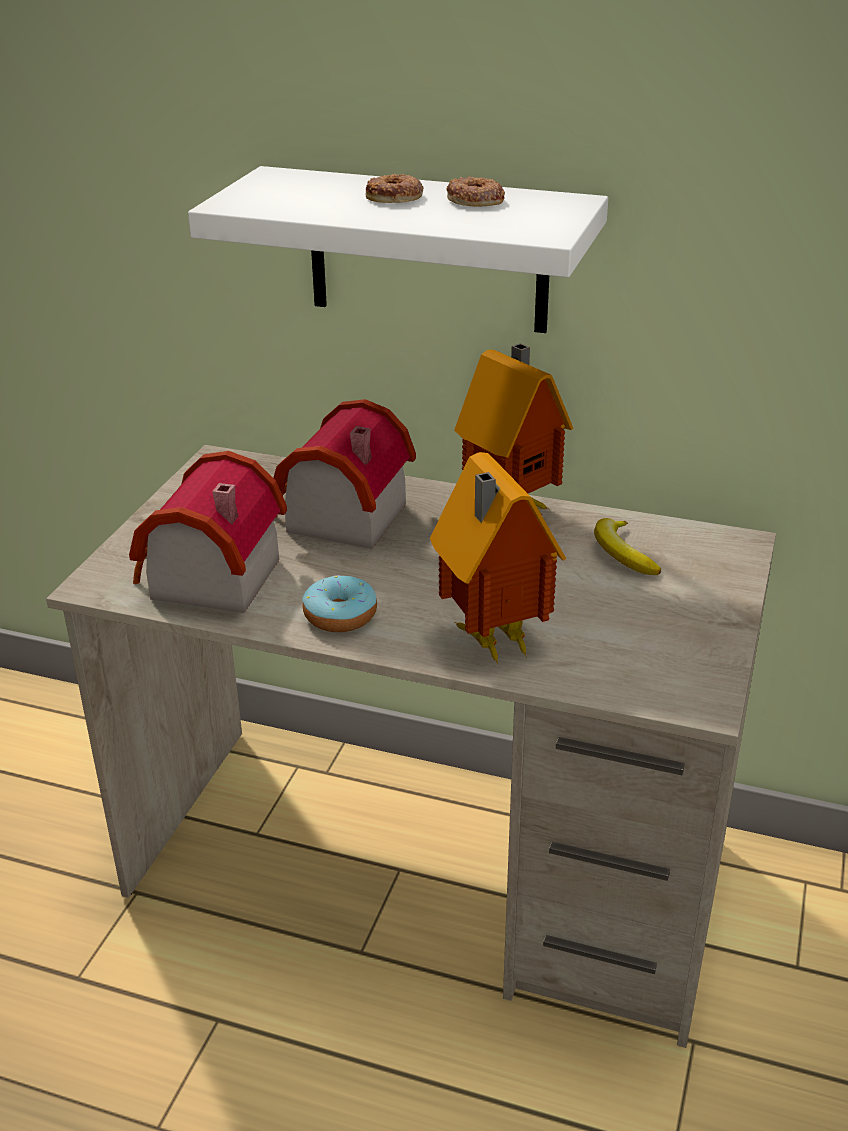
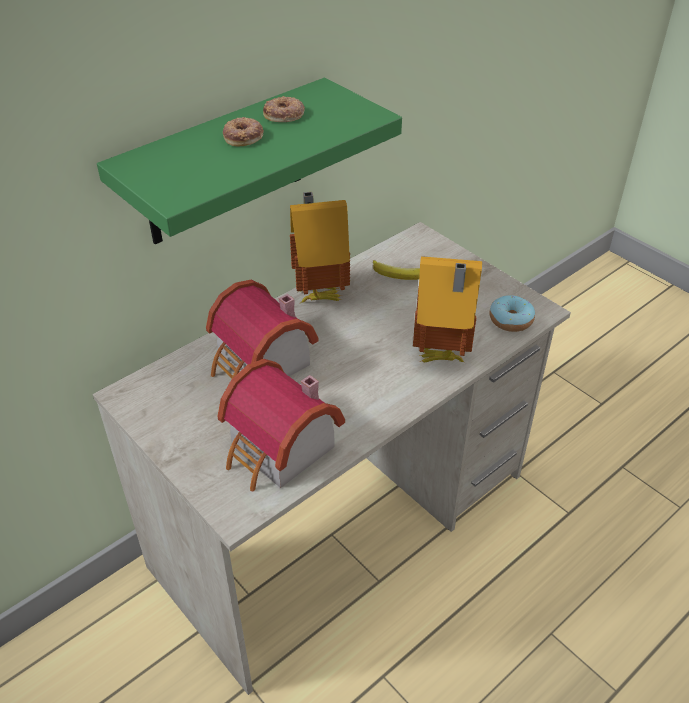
camera: 60 degrees left, 10 degrees up
(340, 616) = (371, 405): donut -> donut (510, 320)
(428, 250) = (224, 164): white shelf -> green shelf

